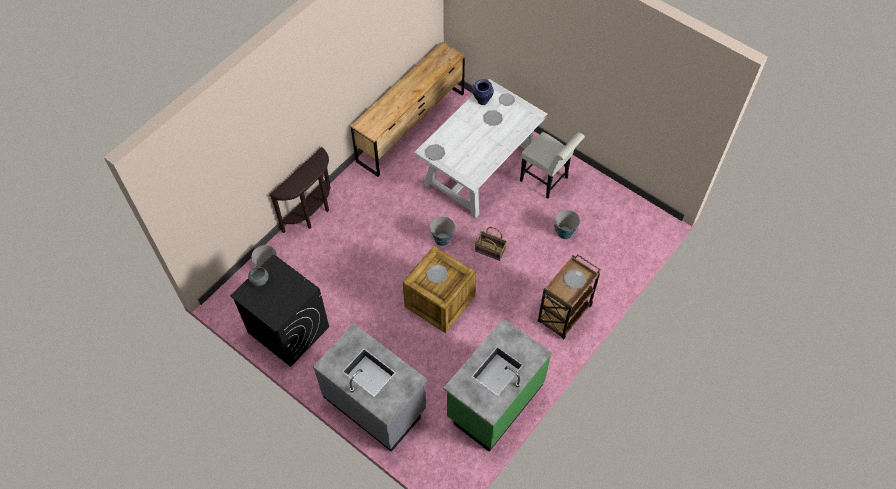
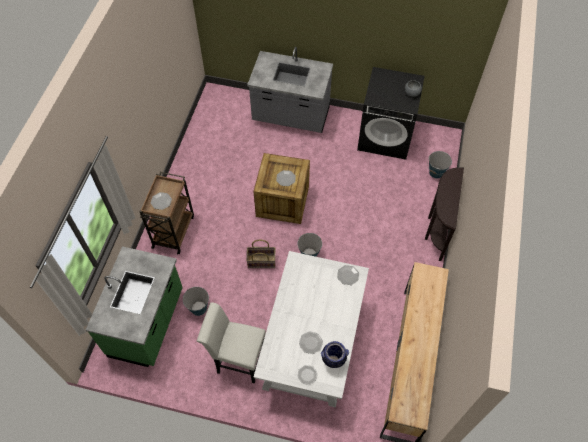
camera: 155 degrees right, 0 degrees up
(494, 400) = (205, 149): green counter -> green counter (147, 323)

